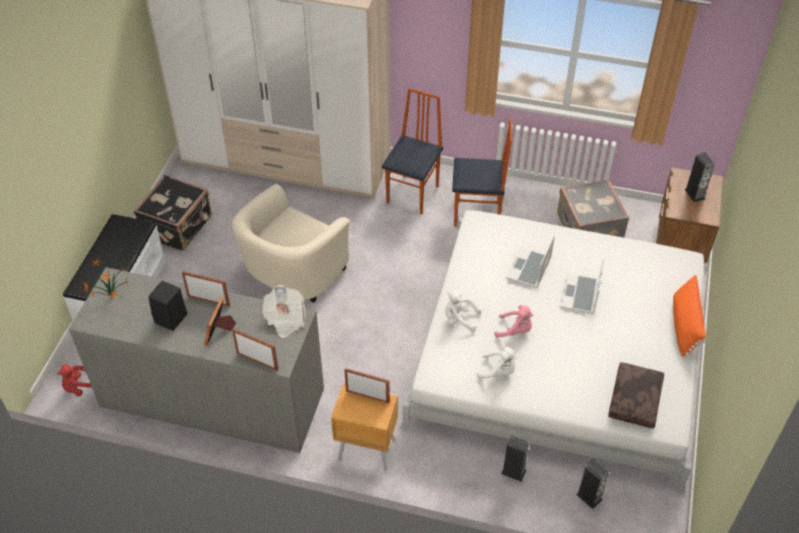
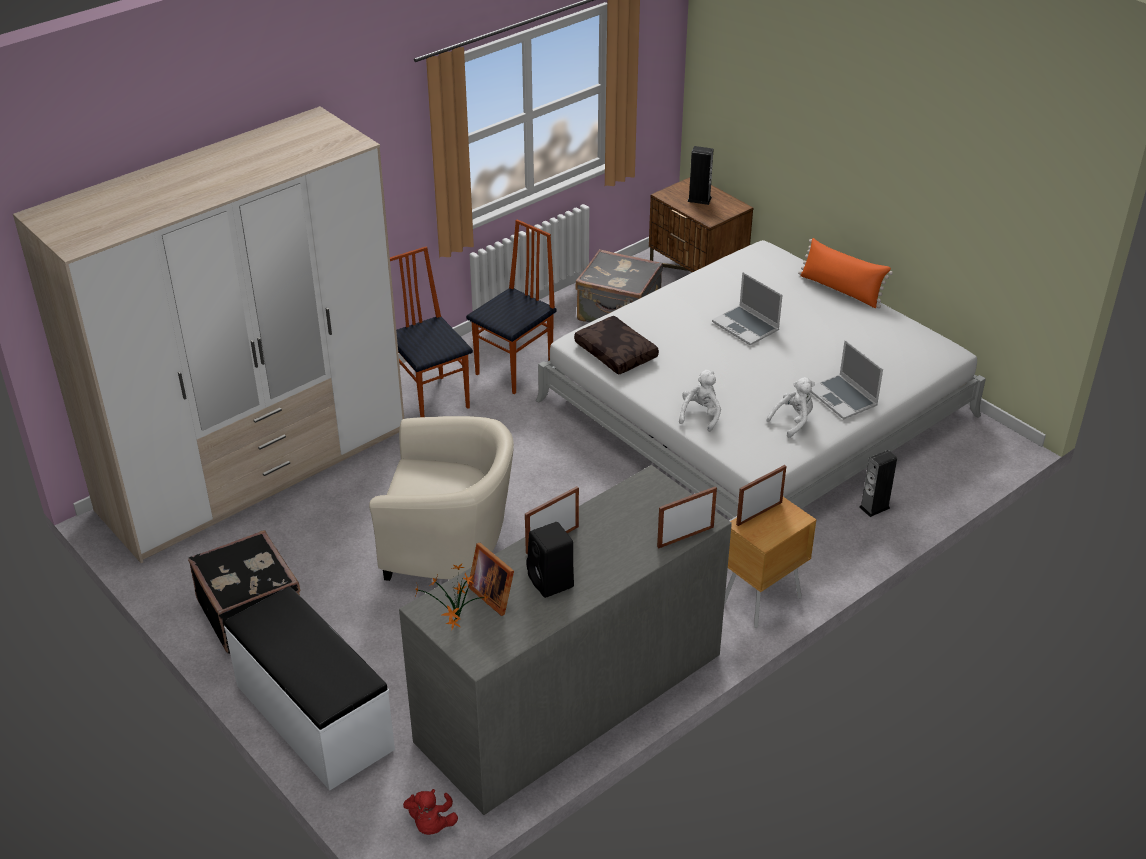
camera: 55 degrees left, 10 degrees down
(220, 331) = (612, 549): picture frame -> picture frame (493, 594)
(285, 319) = (642, 491): newspaper -> none
(292, 275) = (450, 547): beige armchair -> beige armchair turned 60 degrees counterclockwise
(459, 319) = (700, 415): white plush toy -> white plush toy turned 150 degrees clockwise
(515, 330) = (750, 387): pink plush toy -> none
(529, 269) = (681, 341): laptop -> laptop (843, 398)
(589, 497) = (942, 473): speaker -> none
(636, 400) = (904, 356): brown pillow -> brown pillow (617, 353)

